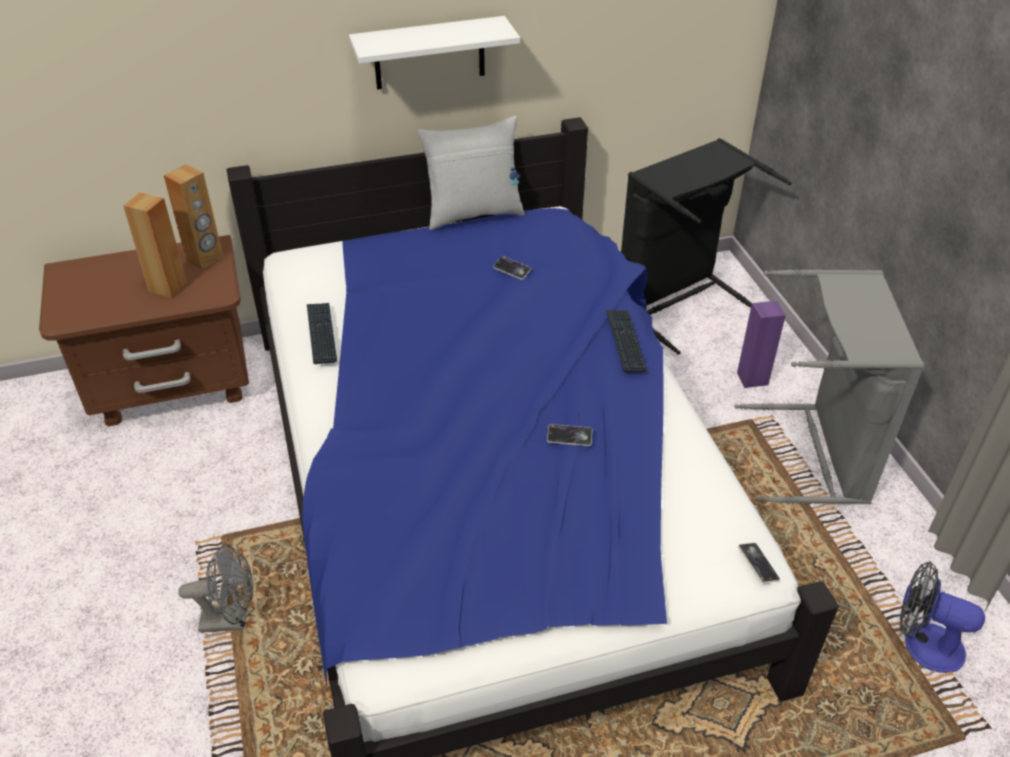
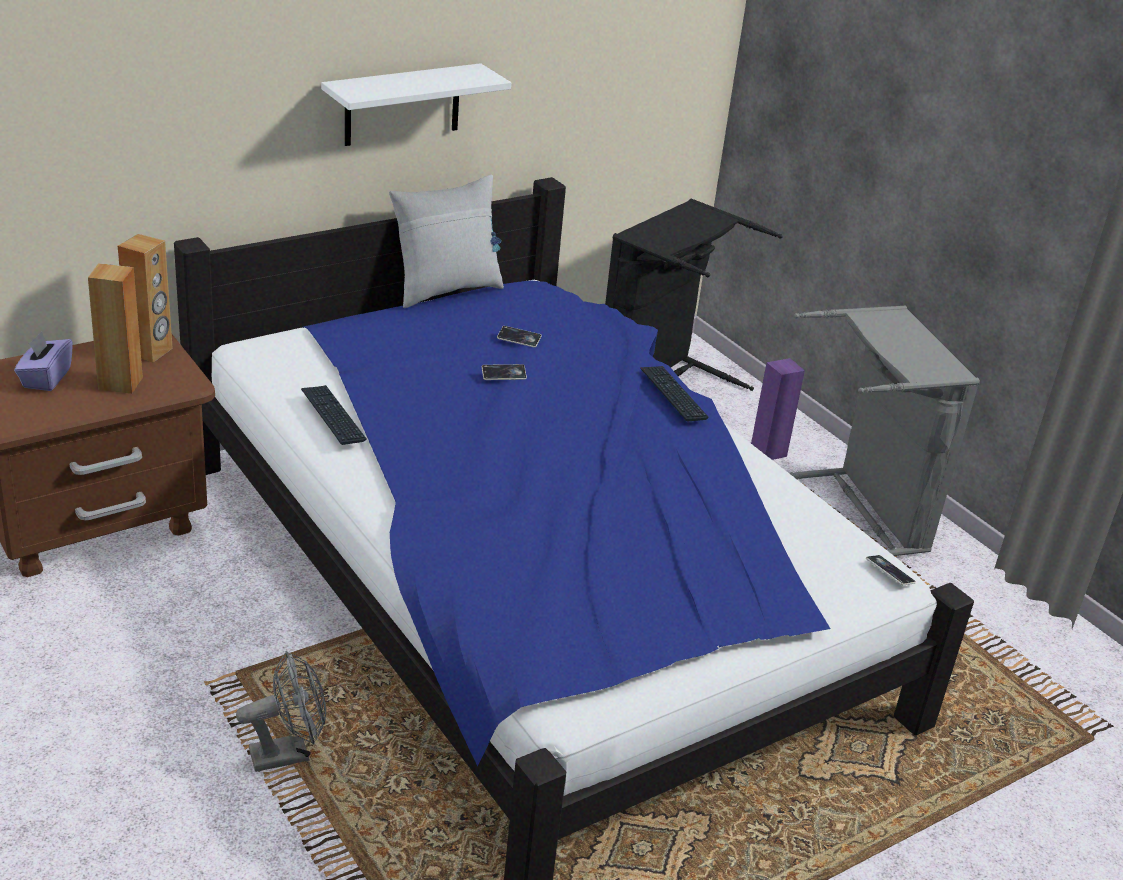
camera: 20 degrees left, 10 degrees down
(115, 277) = (46, 378): none -> purple tissue box
(569, 437) = (658, 483): phone -> phone (503, 375)
(922, 643) = (1026, 666): fan -> none

